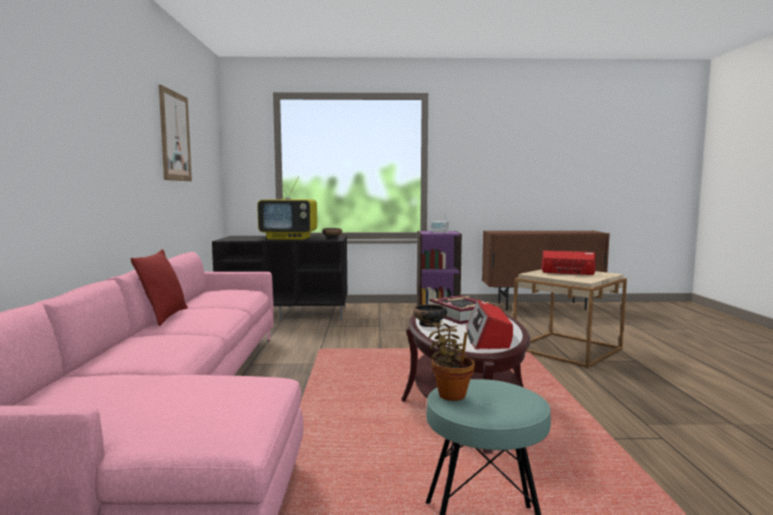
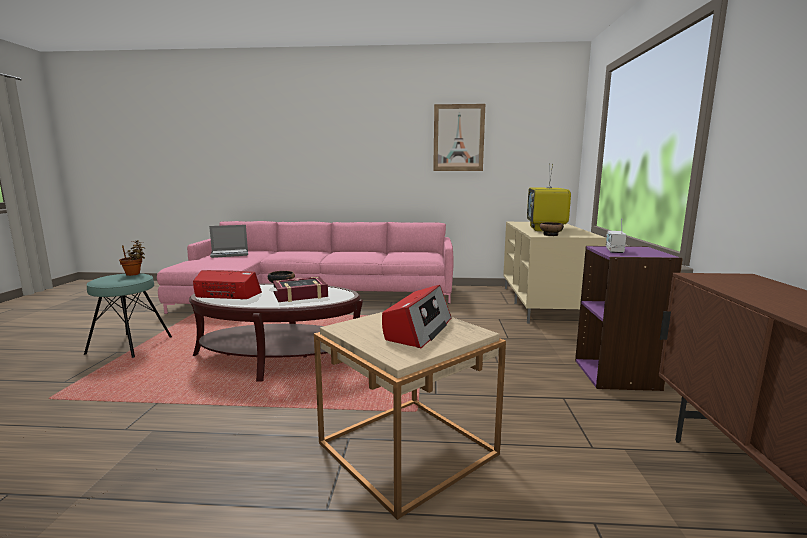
camera: 95 degrees right, 5 degrees up
(124, 395) = (230, 254): none -> laptop
(164, 316) = (358, 251): red pillow -> none
(286, 313) = (544, 304): black tv stand -> beige tv stand

